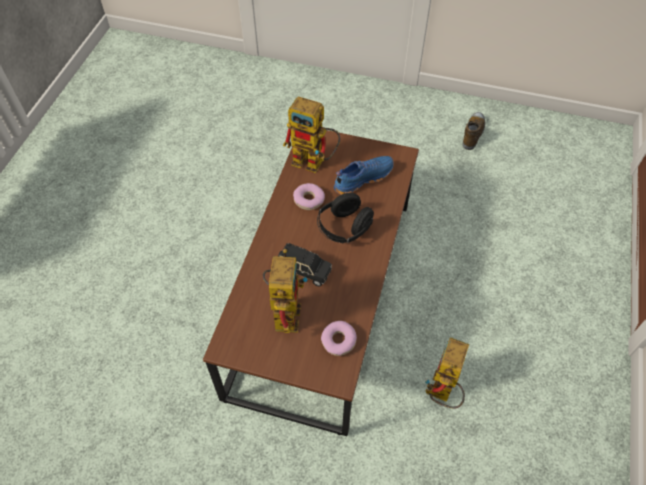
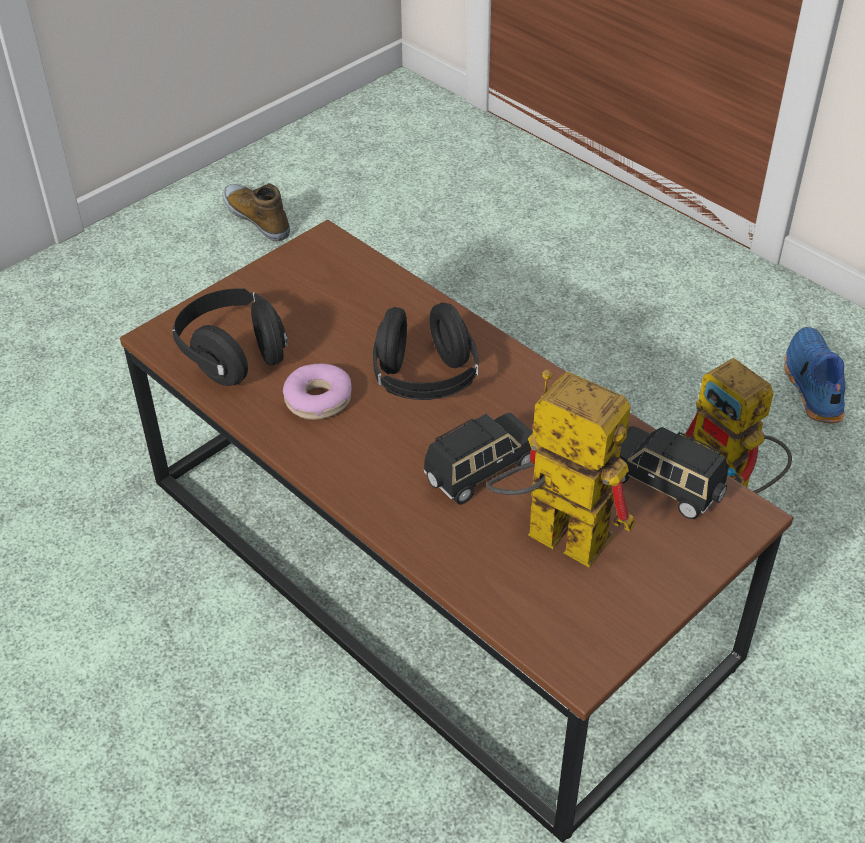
camera: 60 degrees left, 10 degrees down
(314, 162) = (234, 355): toy robot -> black headphones
(338, 341) = (665, 486): donut -> black toy car
(362, 178) = (331, 310): blue shoe -> blue shoe (811, 385)

